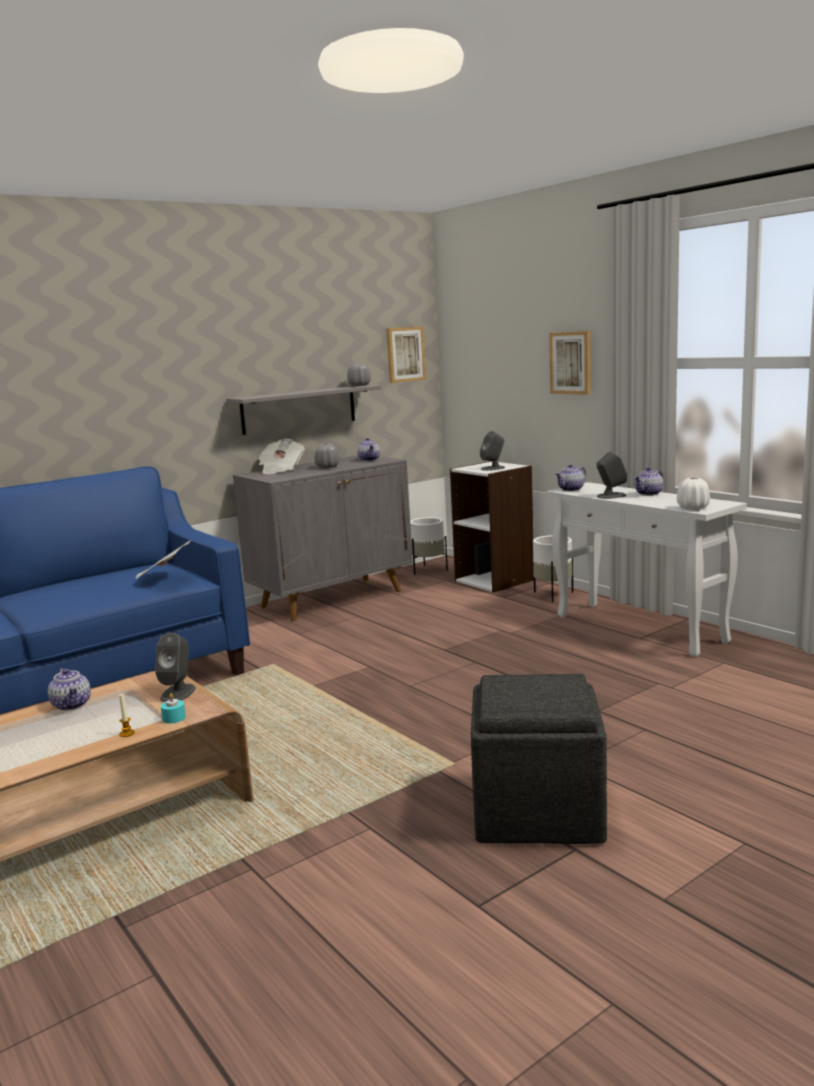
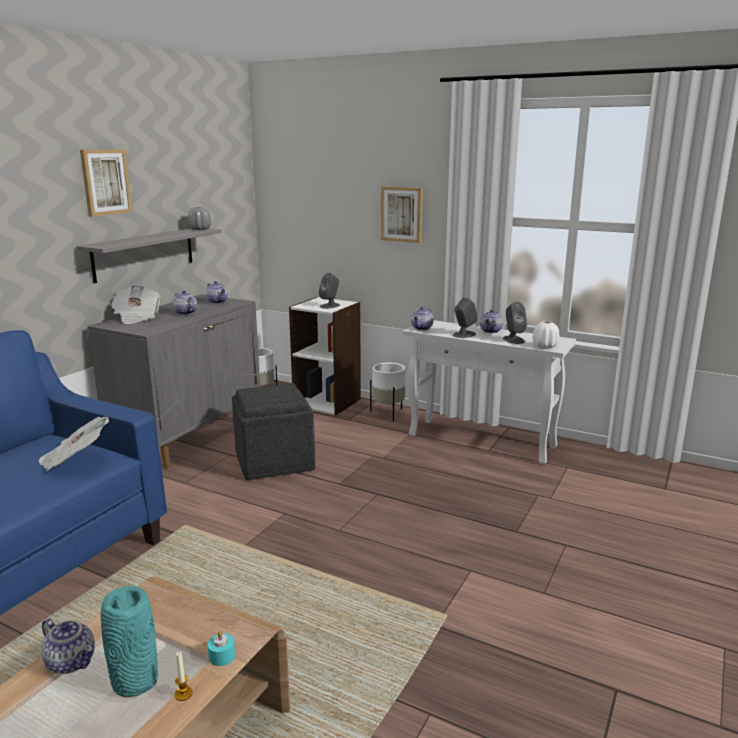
camera: 25 degrees left, 5 degrees up
(102, 722) = (135, 682): none -> turquoise vase
(178, 693) = (194, 616): grey speaker -> grey speaker (513, 340)
(327, 467) = (185, 313): grey vase -> teapot
(405, 354) = (230, 197): picture -> picture (105, 182)
(539, 810) = (555, 652): grey ottoman -> grey ottoman (275, 461)

